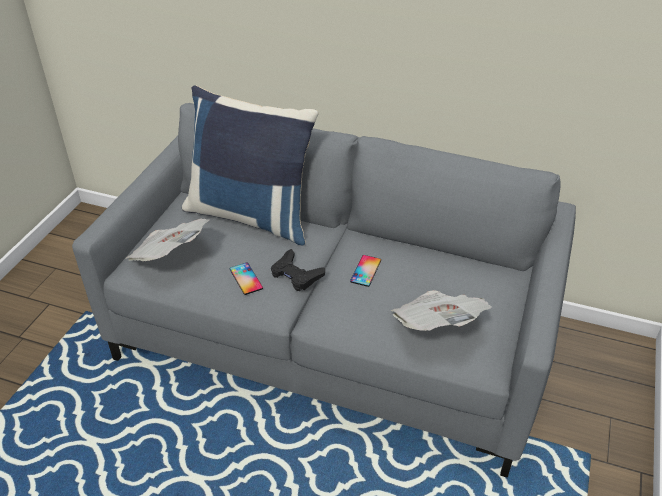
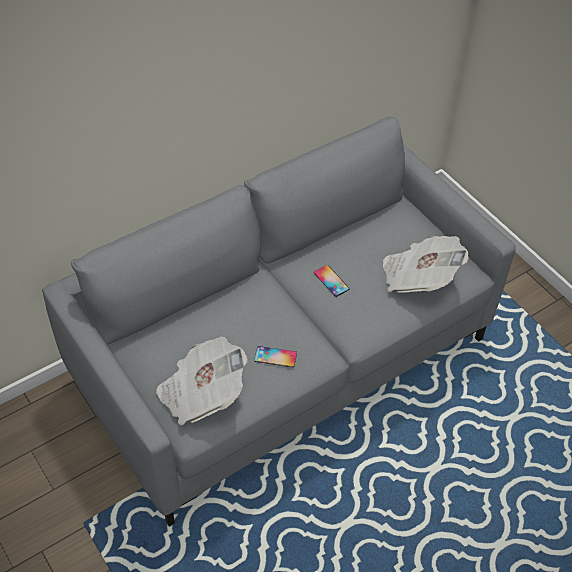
camera: 55 degrees left, 10 degrees up
(252, 215) = (198, 312): blue pillow -> none
(296, 275) = (298, 323): black game controller -> none

